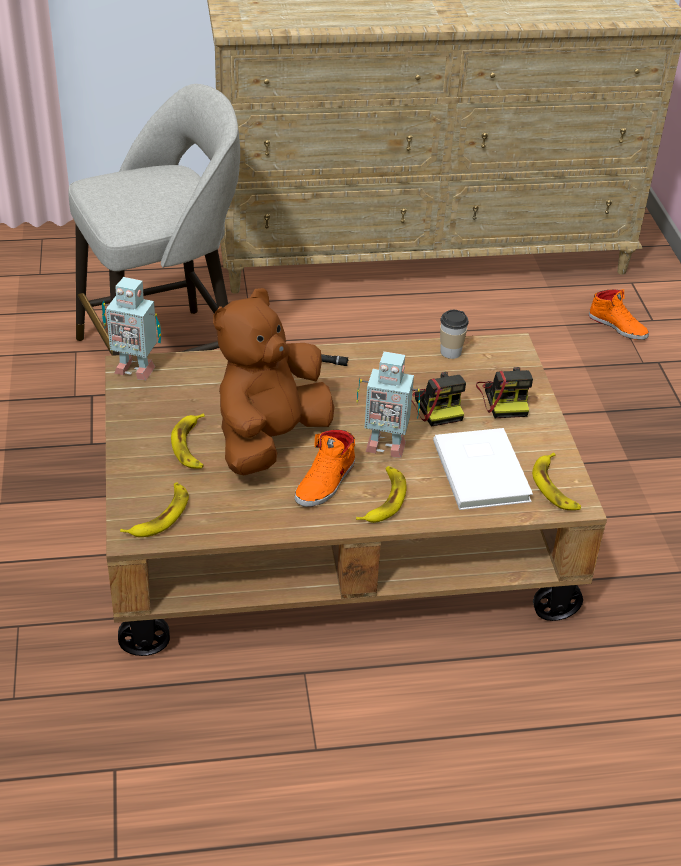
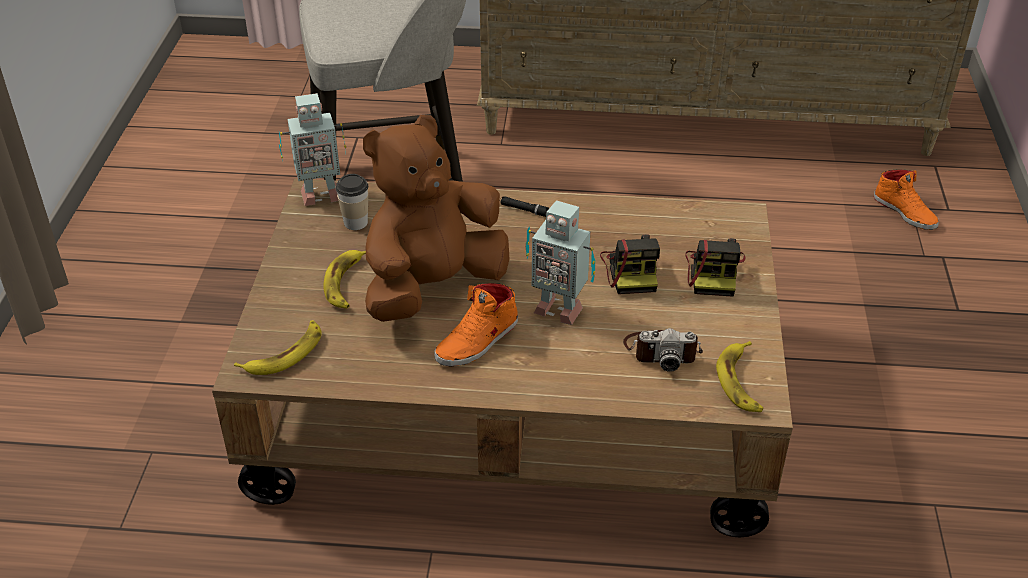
camera: 15 degrees right, 0 degrees up
(134, 368) = (319, 194): toy robot -> toy robot turned 45 degrees counterclockwise
(383, 499) = (535, 369): banana -> none
(450, 352) = (668, 214): cup -> cup (355, 222)
(483, 470) = (662, 351): white book -> camera

